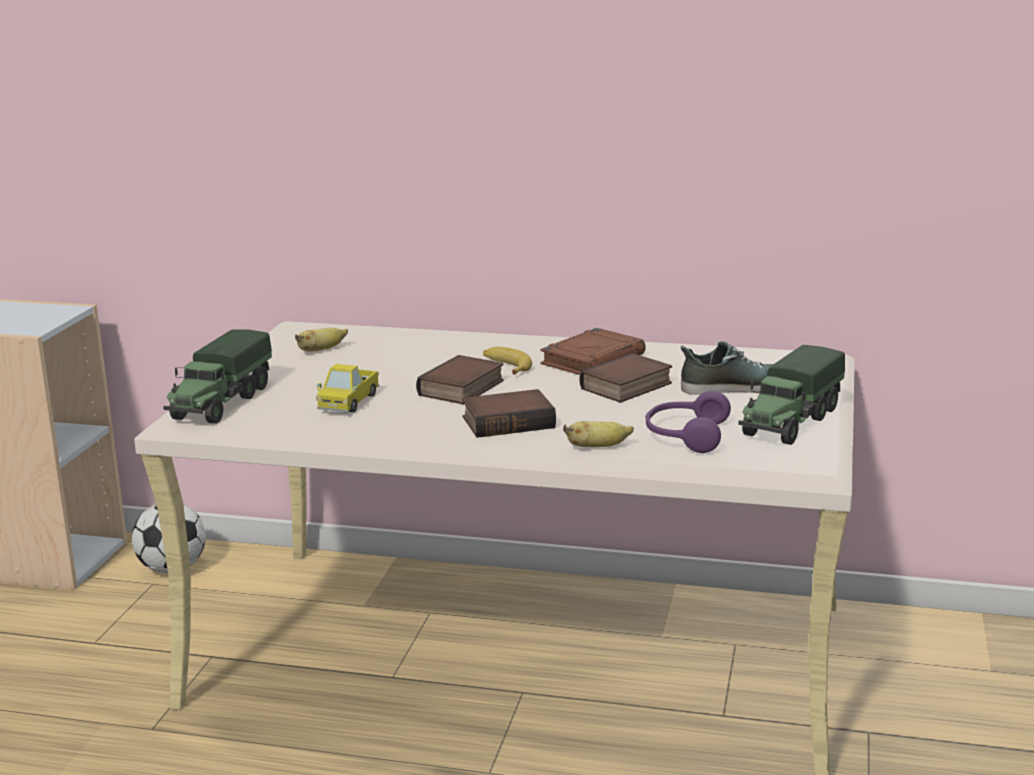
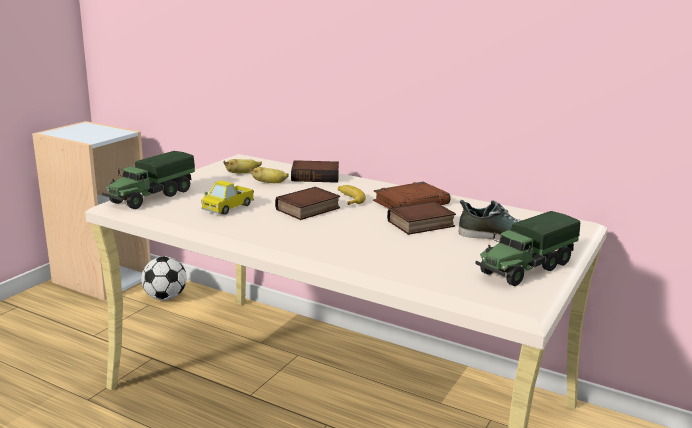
camera: 15 degrees right, 0 degrees up
(509, 421) = (320, 236): book -> book (316, 176)
(597, 447) = (367, 264): banana -> banana (269, 183)
(685, 436) = (437, 266): purple headphones -> none

